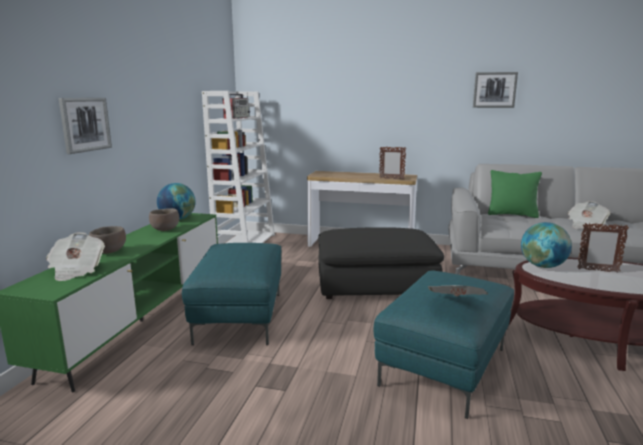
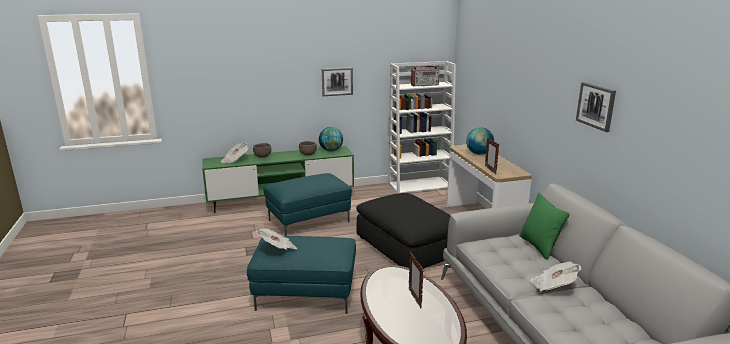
camera: 60 degrees right, 5 degrees up
(85, 124) = (269, 87): picture -> picture (337, 81)
(543, 266) = (398, 274): globe -> globe (479, 154)

